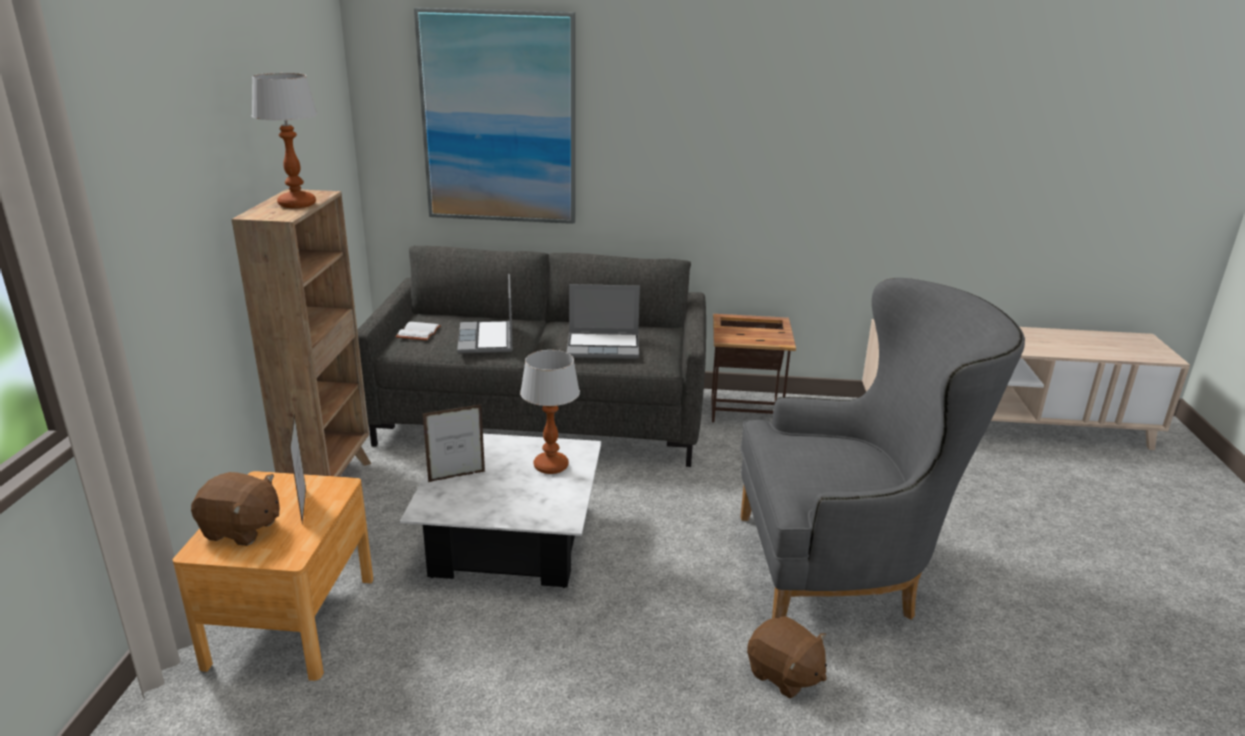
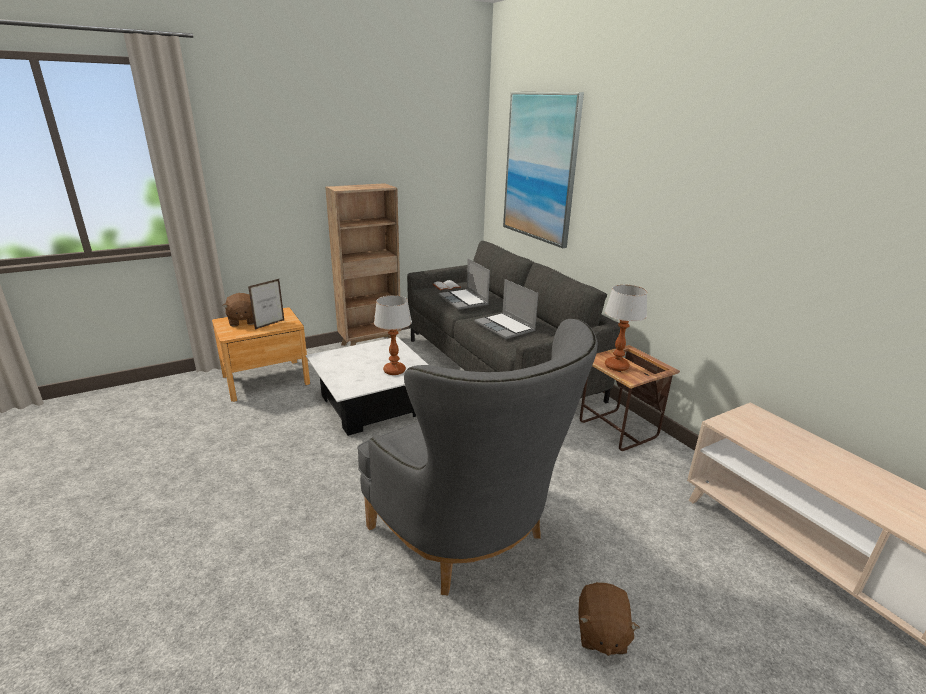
camera: 55 degrees right, 0 degrees up
(296, 204) = (362, 187): table lamp -> table lamp (616, 366)
(457, 476) = (356, 353): picture frame -> none
(487, 339) = (464, 301): laptop -> laptop turned 75 degrees counterclockwise
(784, 675) = (329, 545): brown plush toy -> brown plush toy (601, 633)

